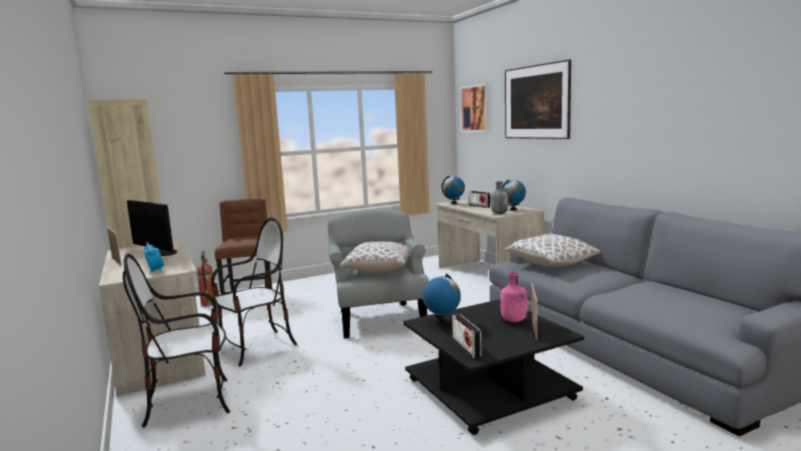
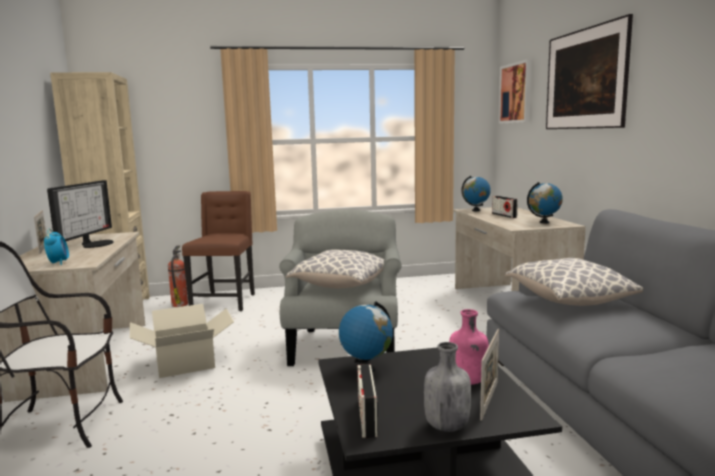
camera: 15 degrees right, 0 degrees up
(160, 253) = (95, 244): monitor -> monitor turned 45 degrees clockwise
(257, 347) = (185, 364): chair -> cardboard box
(499, 213) = (520, 226): grey bottle -> grey bottle (446, 425)

